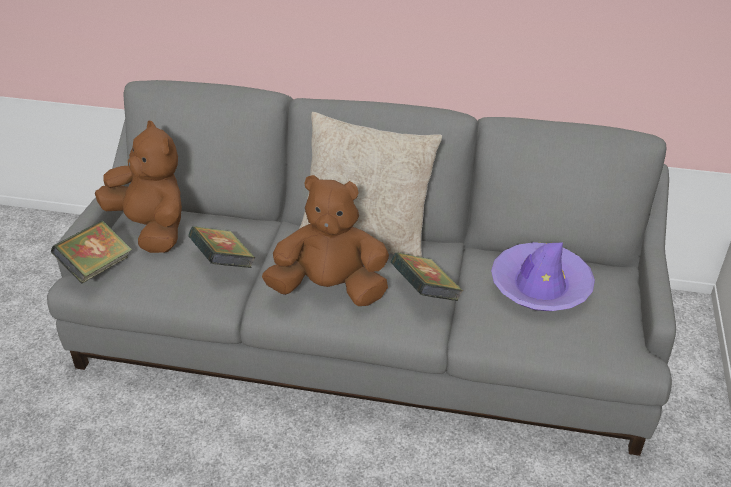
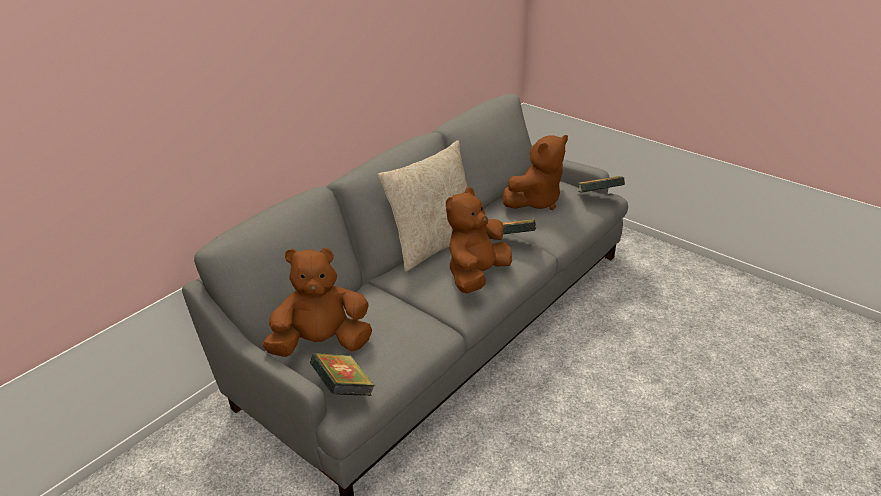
camera: 60 degrees left, 5 degrees down
(223, 263) = (403, 316): book -> book (598, 196)
(540, 286) = (535, 201): purple hat -> brown plush toy

